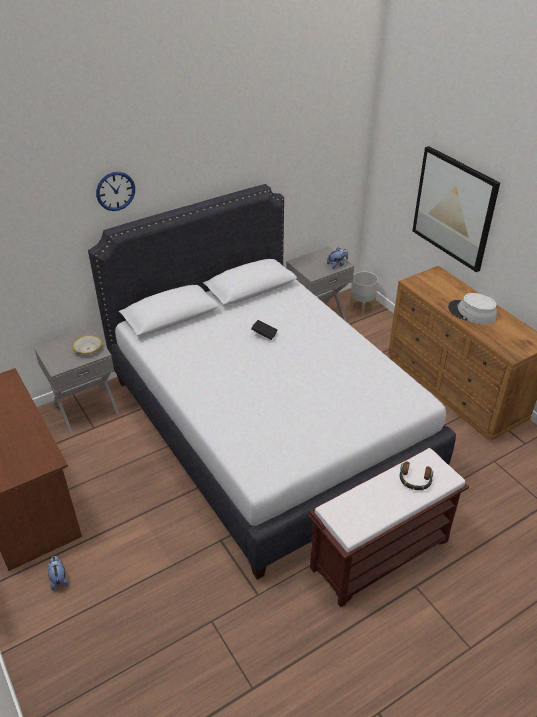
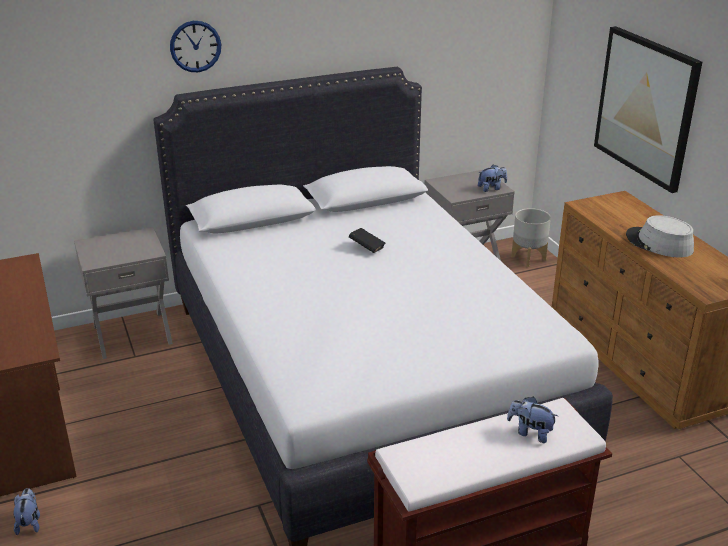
camera: 10 degrees right, 10 degrees down
(88, 349) = (139, 247): bowl -> none
(415, 480) = (530, 432): headphones -> plush toy

